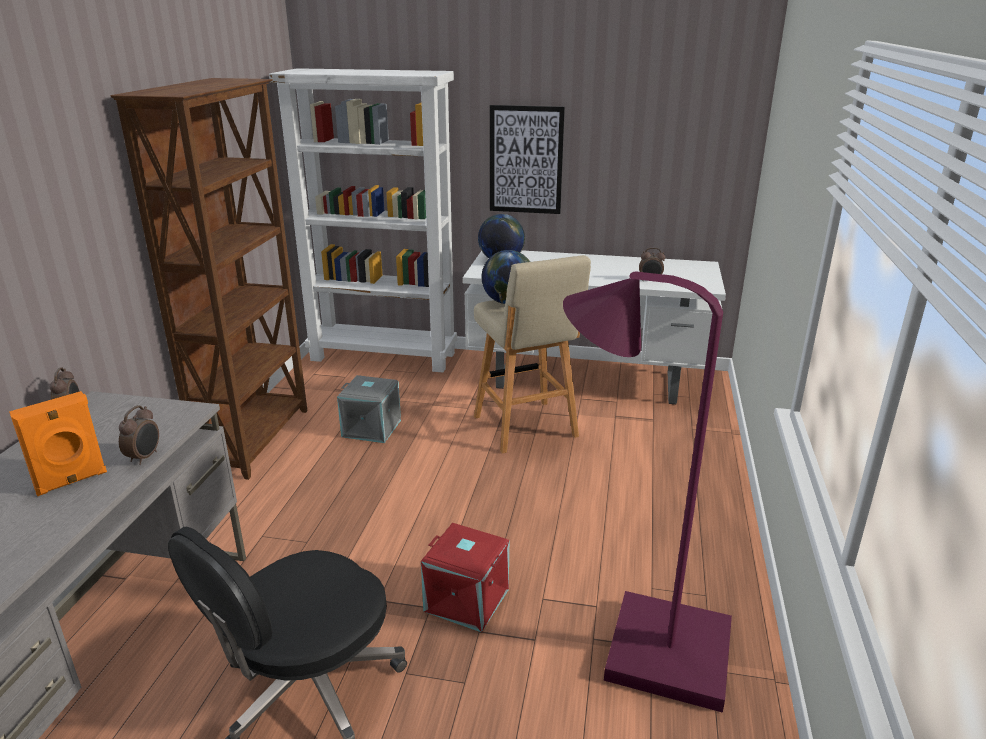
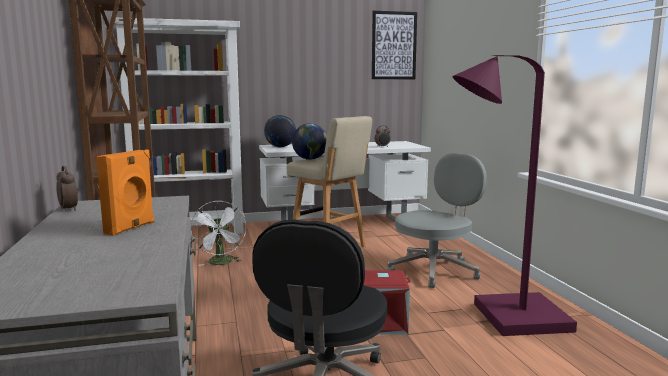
camera: 25 degrees left, 15 degrees down
(145, 457) = (174, 215): alarm clock -> none
(372, 428) = (221, 263): grey storage box -> white fan
(526, 160) = (285, 83): picture -> picture (394, 45)
(632, 514) = (435, 270): none -> grey office chair

